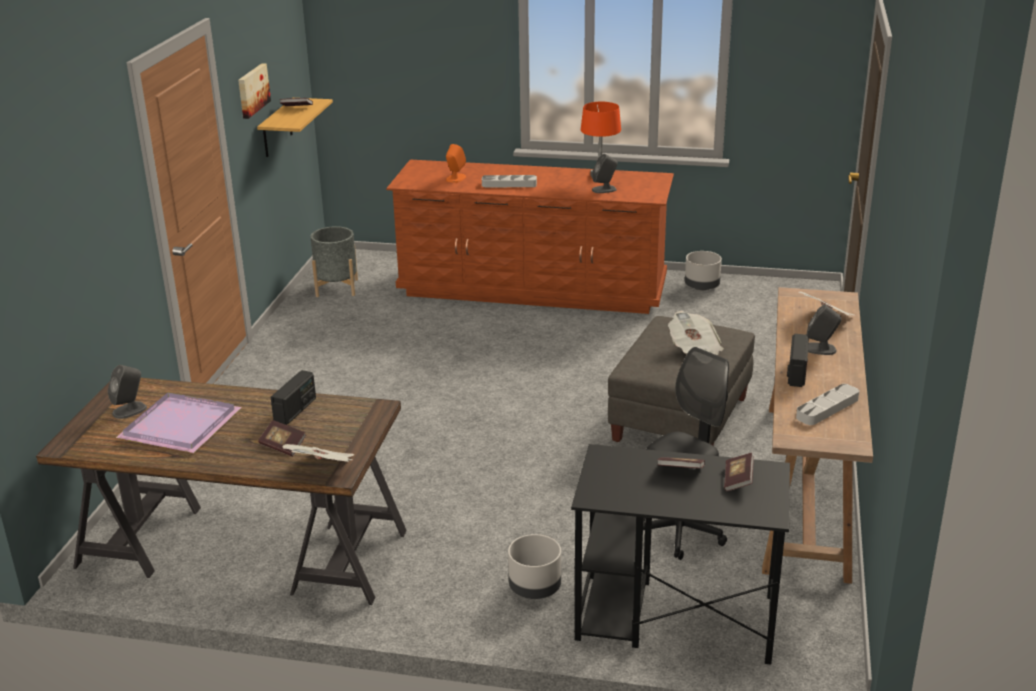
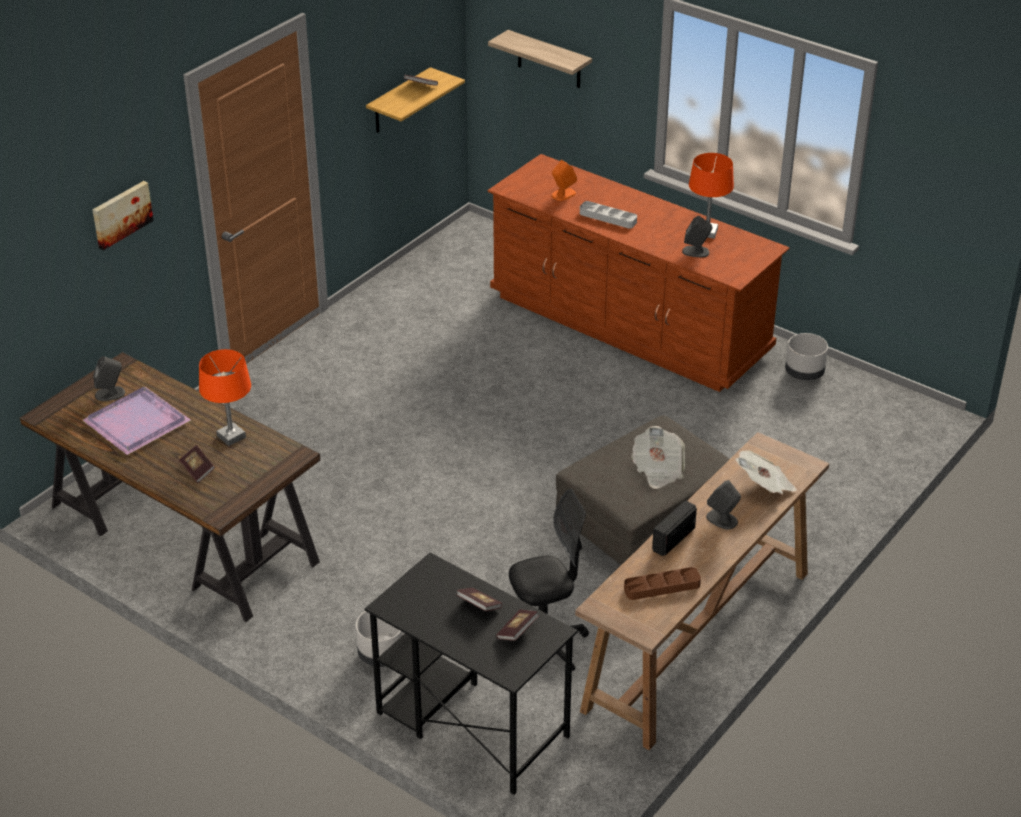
camera: 25 degrees right, 10 degrees up
(252, 90) = (363, 71): picture -> picture (121, 214)
(295, 410) = (231, 436): radio -> orange table lamp
(323, 468) = (212, 503): newspaper -> none
(337, 288) = (442, 268): grey planter -> none
(402, 71) = (549, 60): none -> shelf
(827, 408) = (662, 587): grey tray -> brown tray

